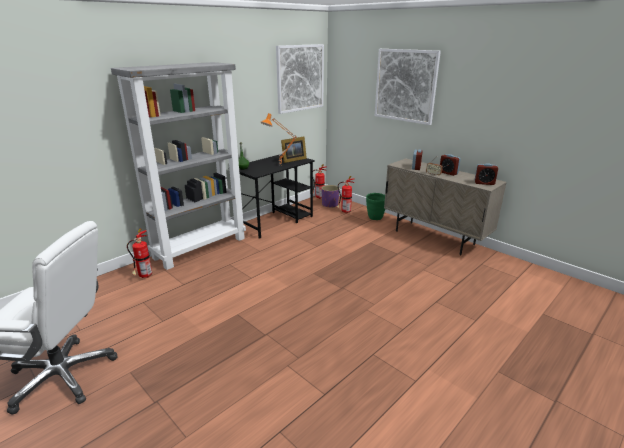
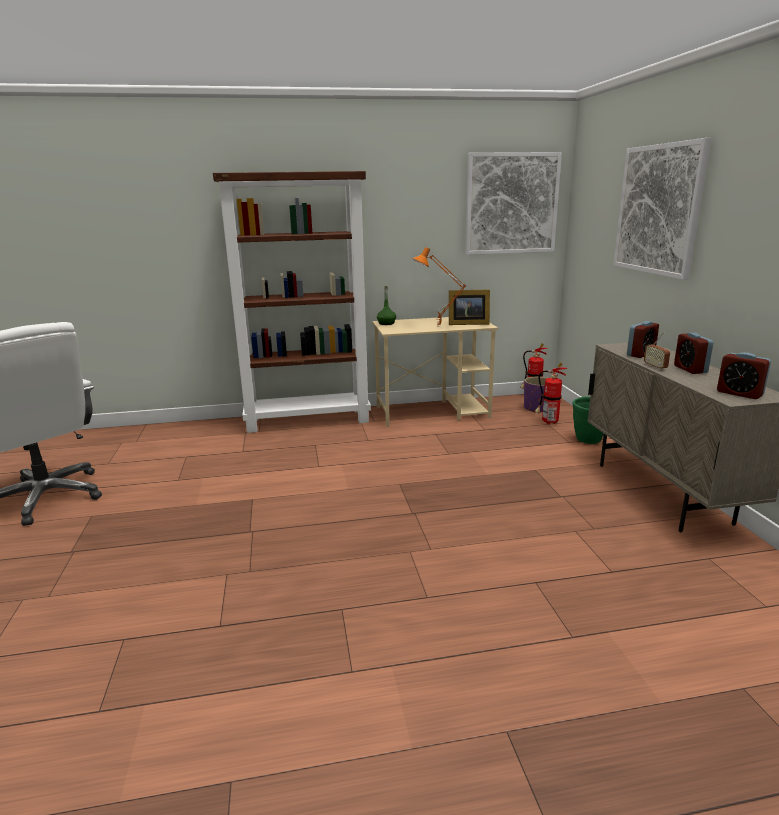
camera: 35 degrees right, 5 degrees down
(144, 276) = (219, 433): fire extinguisher -> none
(200, 247) = (308, 420): grey bookcase -> brown bookcase
(275, 221) = (433, 412): black desk -> beige desk

